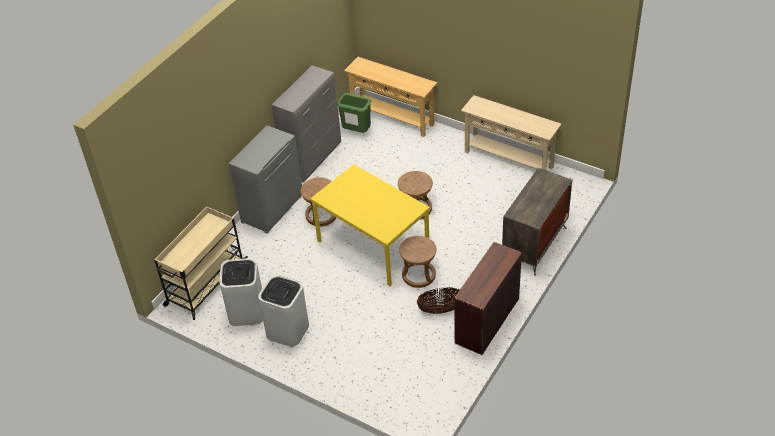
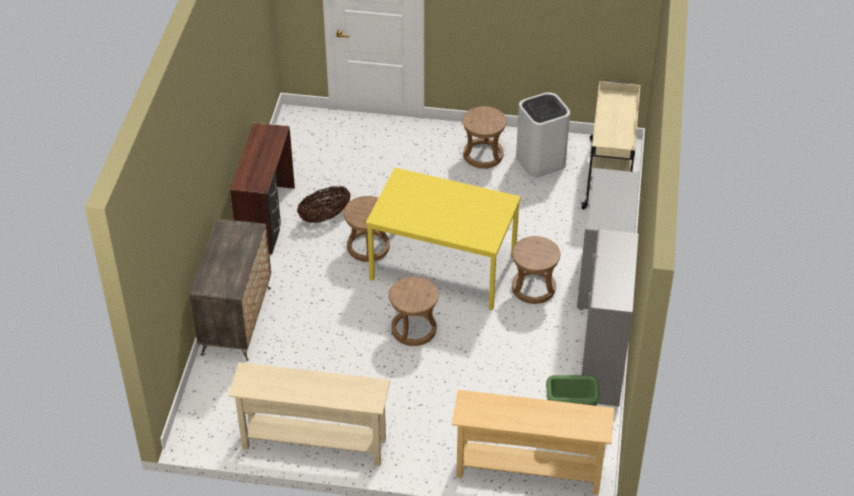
camera: 155 degrees right, 0 degrees up
(287, 330) = (483, 155): white trash can -> brown stool

